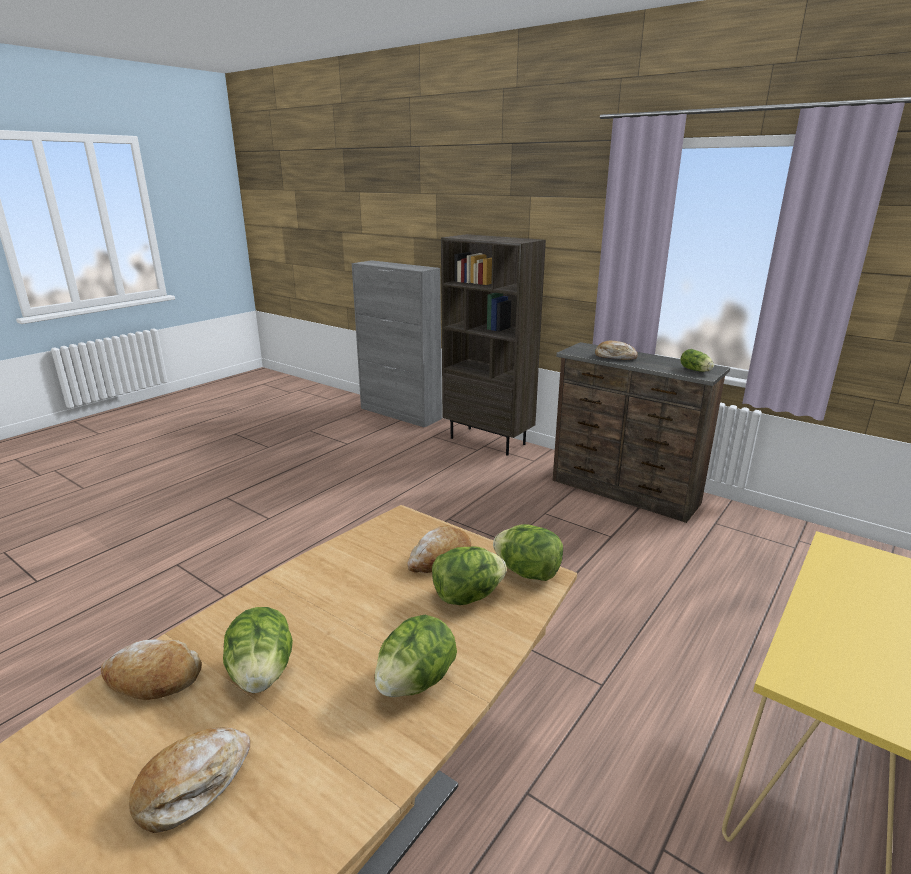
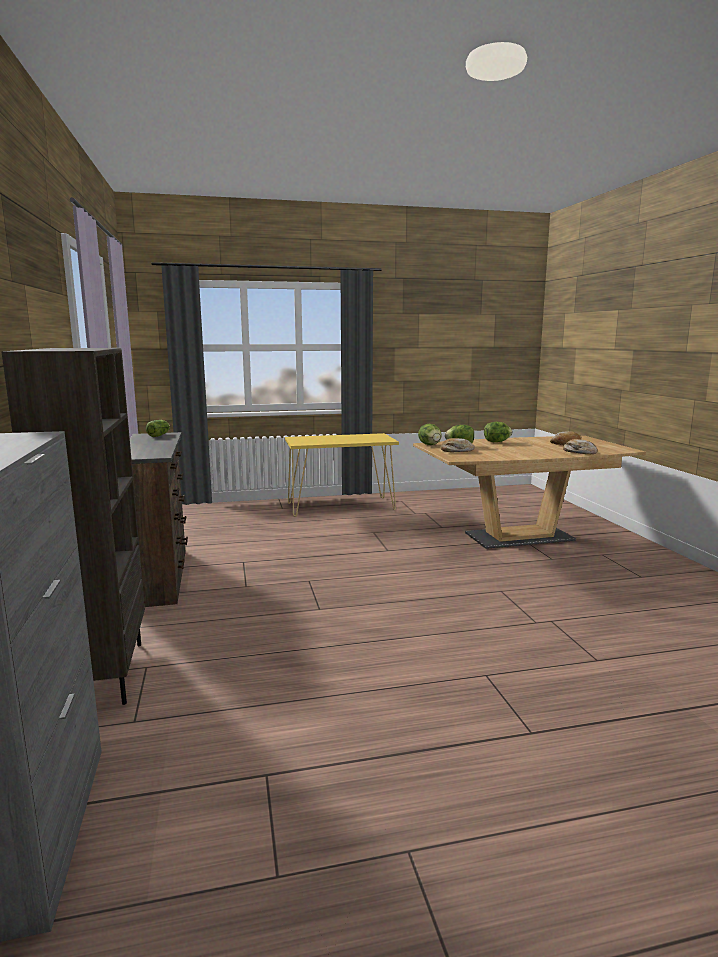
camera: 140 degrees left, 10 degrees down
(262, 674) = (543, 448): lettuce -> none
(615, 357) = (155, 447): bread -> none

